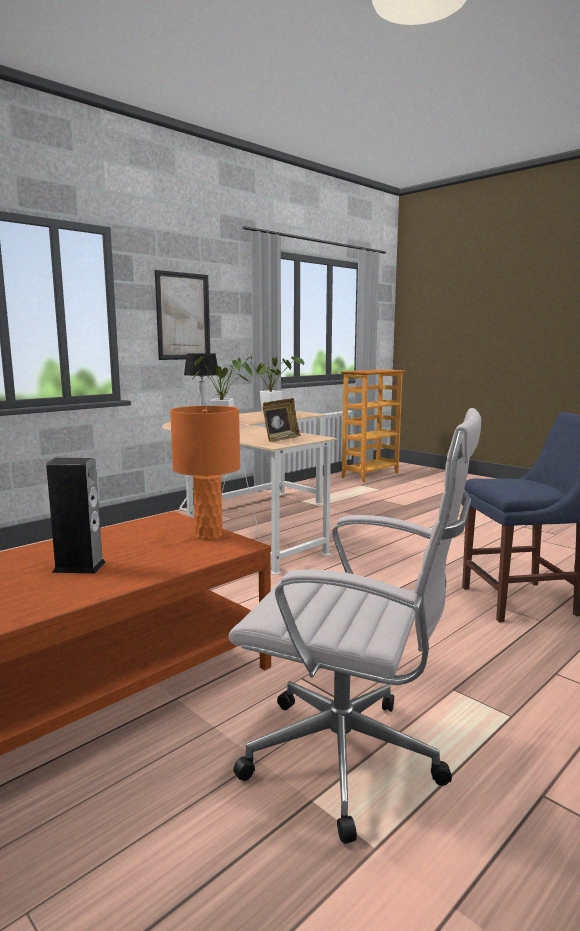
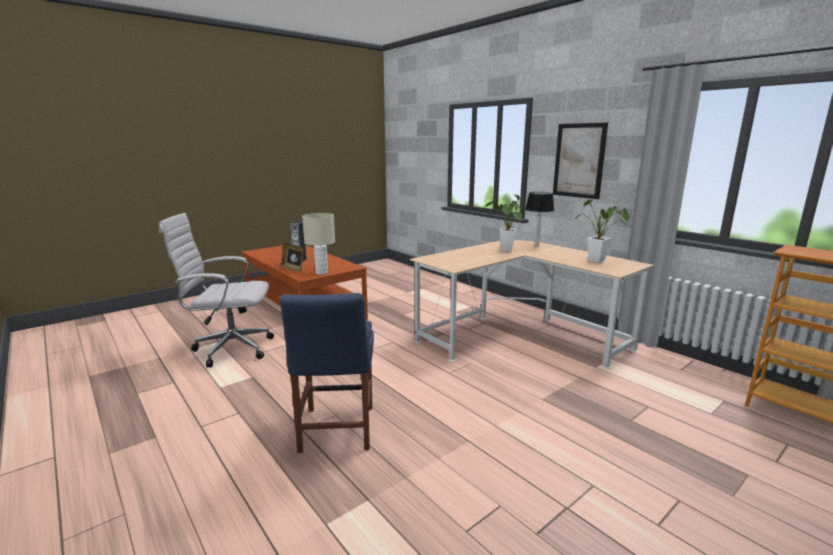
camera: 95 degrees right, 5 degrees up
(208, 535) = (322, 273): orange table lamp -> beige table lamp
(281, 439) = (447, 260): picture frame -> picture frame (293, 269)
(352, 760) = (229, 349): white office chair -> white office chair turned 60 degrees clockwise

